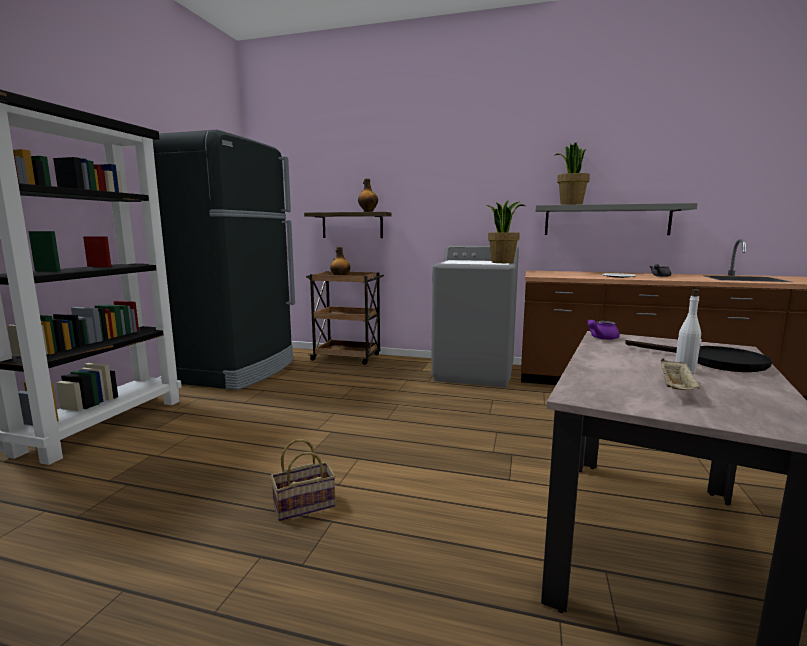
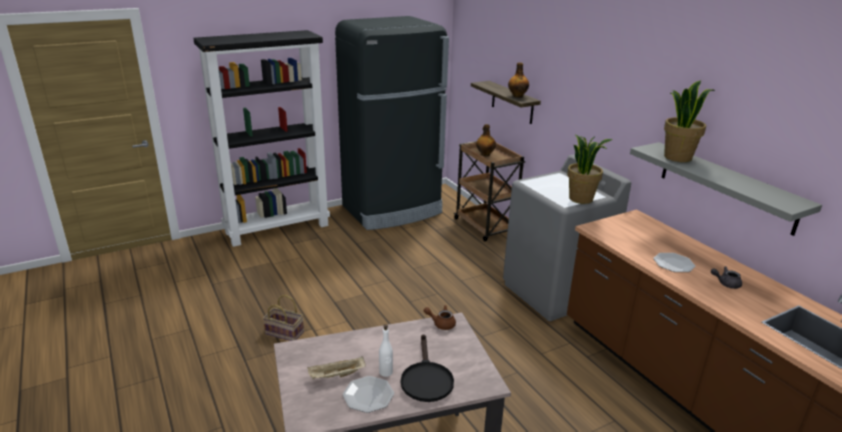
camera: 45 degrees right, 15 degrees up
(601, 338) = (441, 323): purple teapot -> brown teapot
(737, 386) = (368, 395): none -> plate

